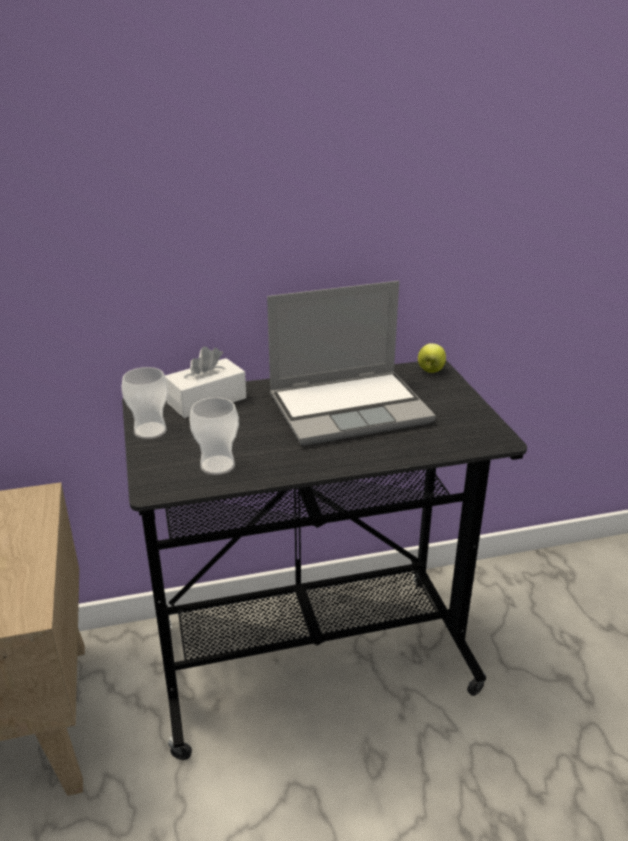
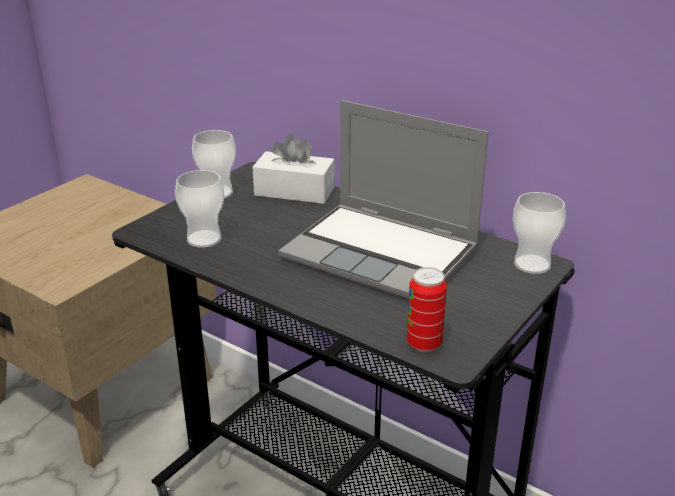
camera: 50 degrees right, 0 degrees up
(430, 370) = (532, 264): apple -> cup
(473, 441) = (424, 344): none -> can

